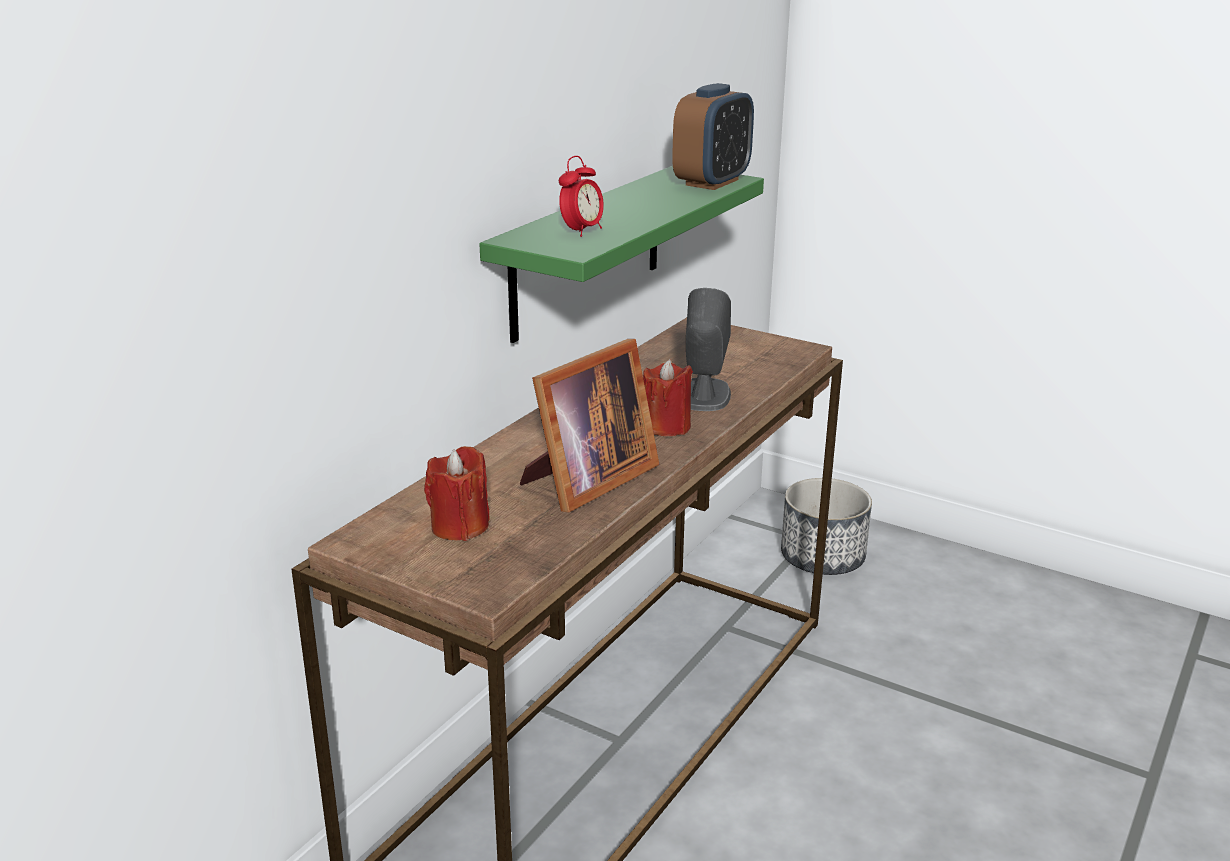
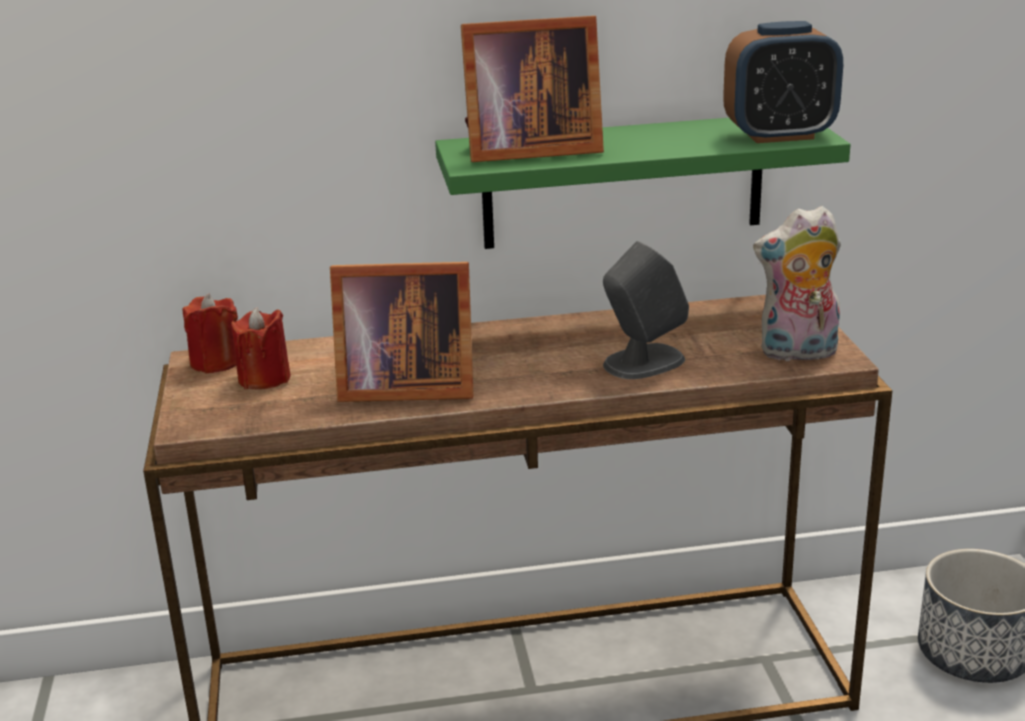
camera: 50 degrees right, 0 degrees up
(581, 231) = (527, 151): alarm clock -> picture frame
(666, 427) = (552, 374): red candle -> red candle (216, 362)
(775, 354) = (797, 353): none -> plush toy

